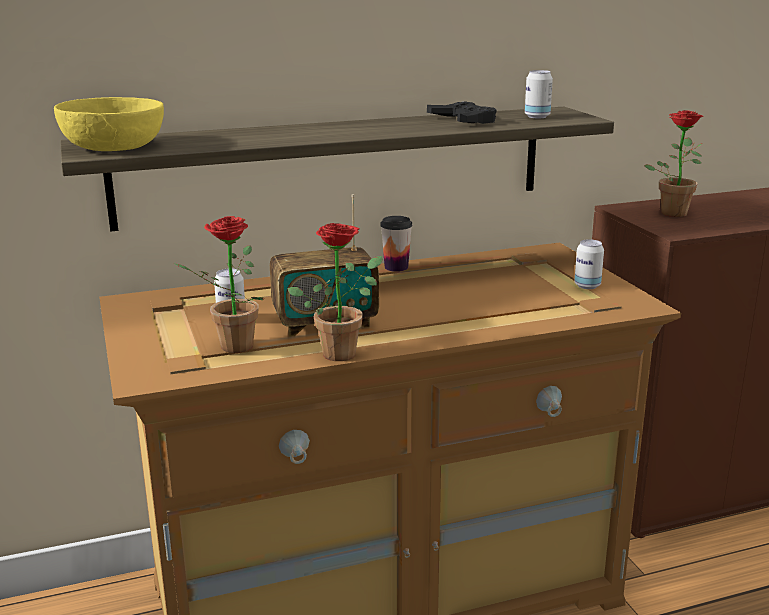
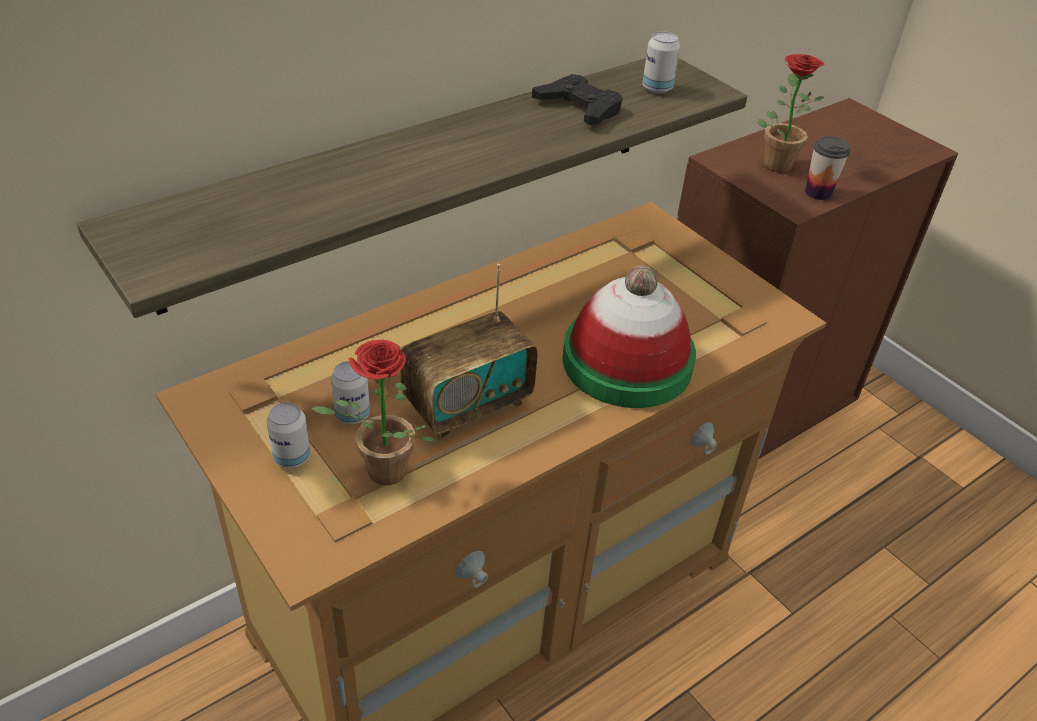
camera: 20 degrees left, 20 degrees up
(114, 146) = (175, 240): yellow bowl -> none
(343, 351) = (515, 458): potted plant -> none
(396, 267) = (495, 277): cup -> cup (818, 193)
(476, 315) = (627, 362): none -> hat
(587, 286) = (716, 286): can -> can (292, 458)

